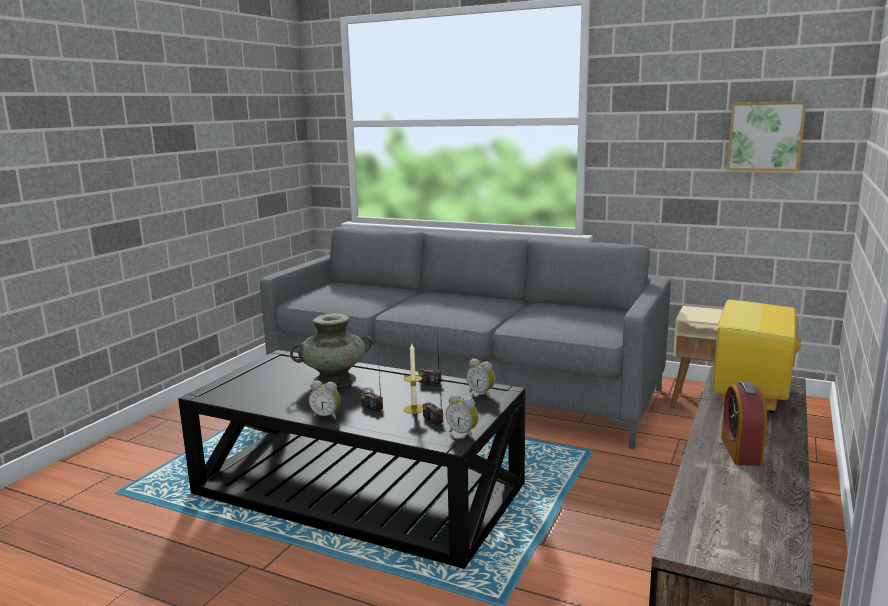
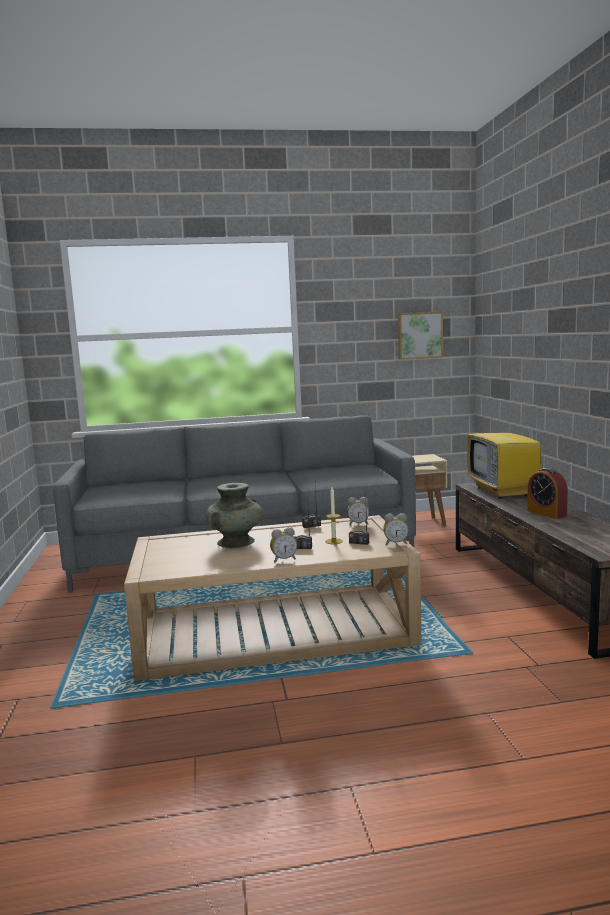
camera: 35 degrees left, 5 degrees down
(359, 488) = (274, 630): black coffee table -> beige coffee table

